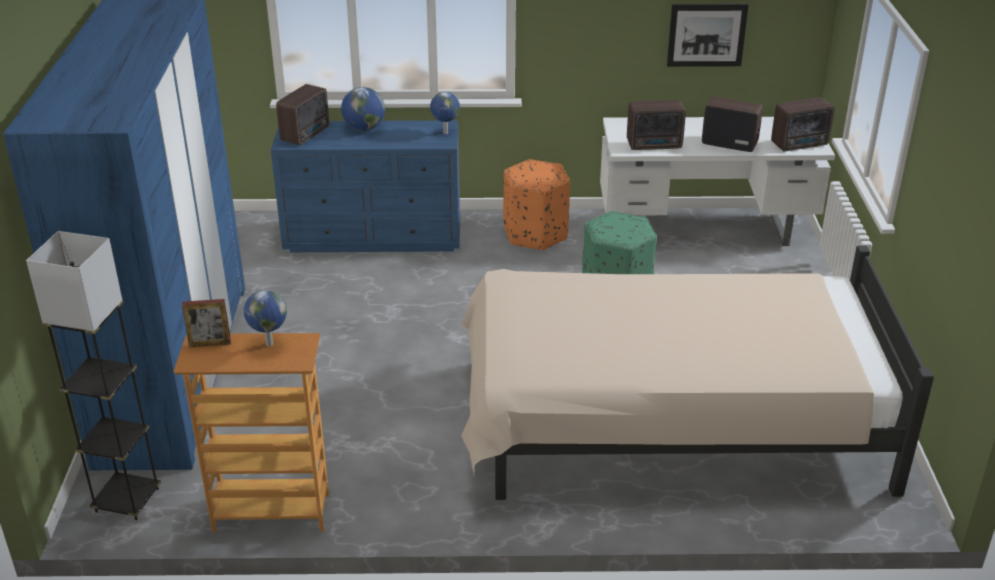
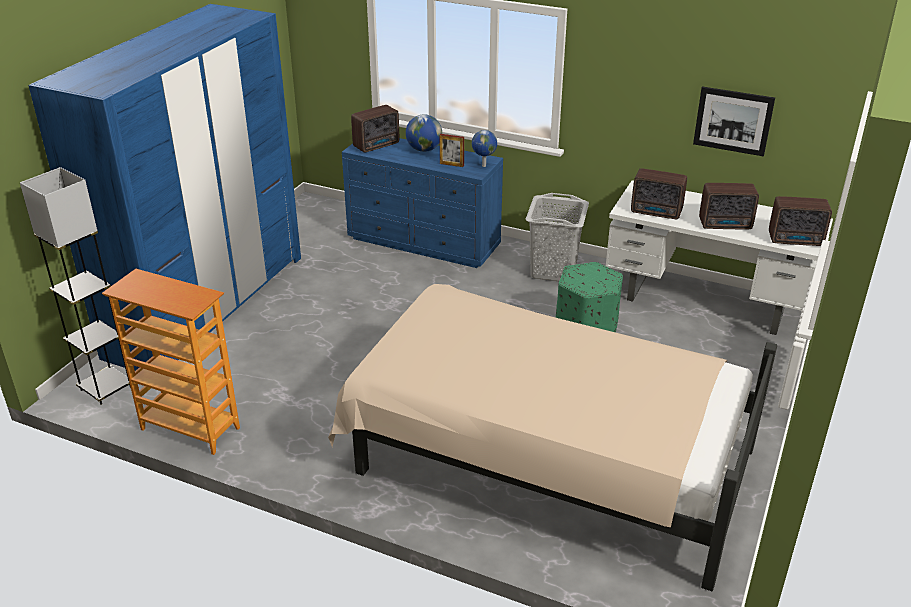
camera: 25 degrees right, 0 degrees up
(210, 344) = (143, 280): picture frame -> picture frame (451, 164)
(268, 344) = (181, 291): globe -> none
(536, 234) = (554, 270): orange ottoman -> grey laundry basket
(728, 143) = (726, 225): radio -> radio turned 135 degrees clockwise

